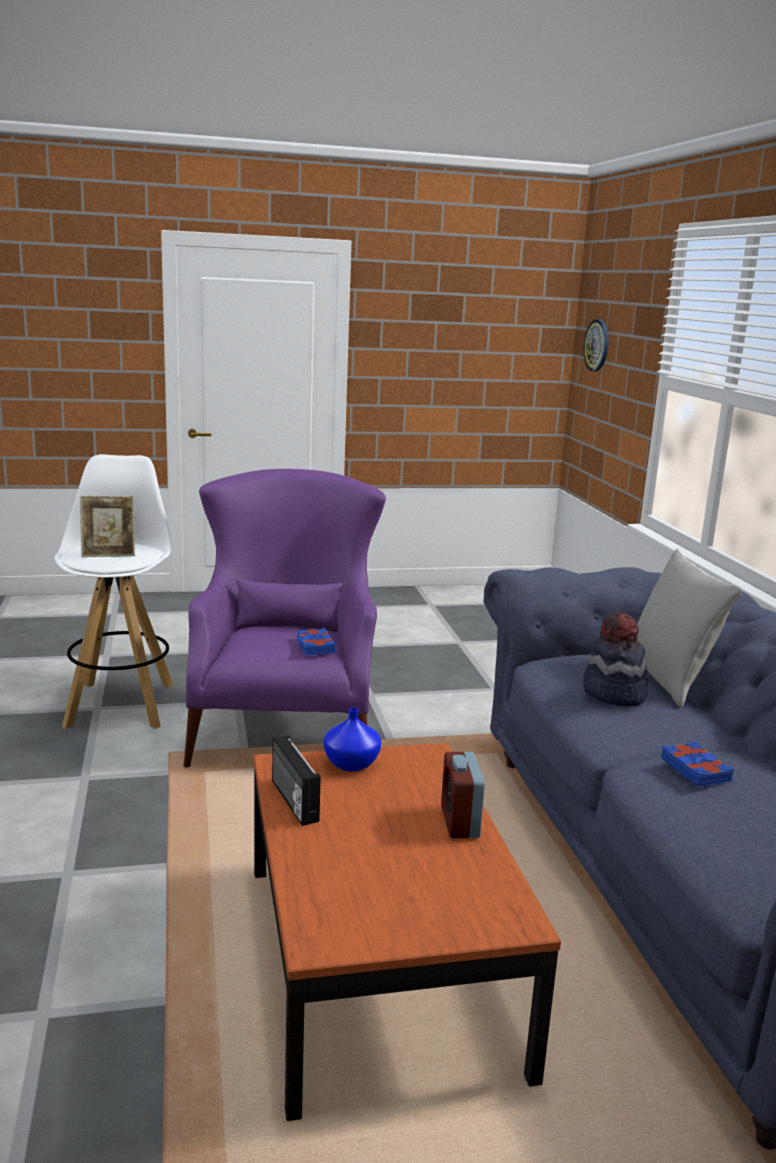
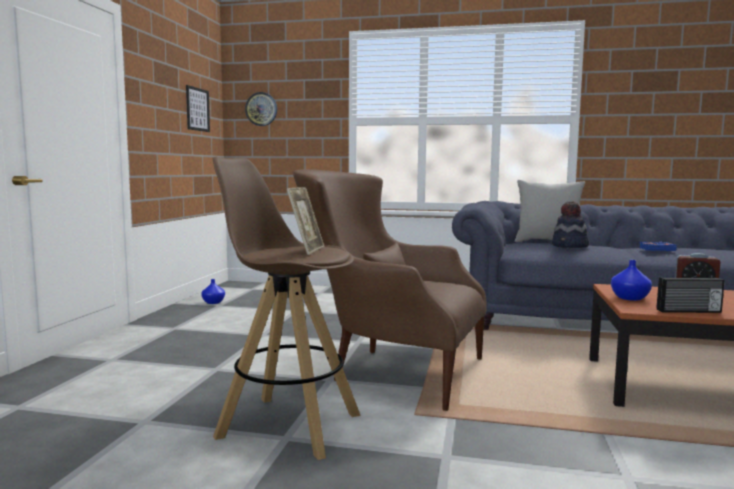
camera: 65 degrees left, 10 degrees down
(121, 704) = (287, 425): white stool -> brown stool
(286, 724) = (387, 370): purple armchair -> brown armchair
(315, 646) = (442, 281): blue book -> none
(440, 599) = (213, 302): none -> blue vase
(501, 346) = (197, 109): none -> picture

